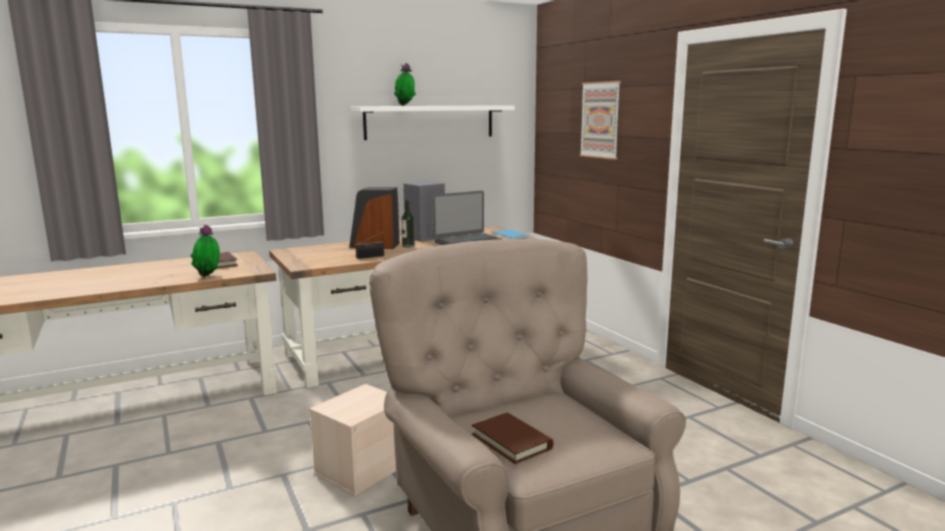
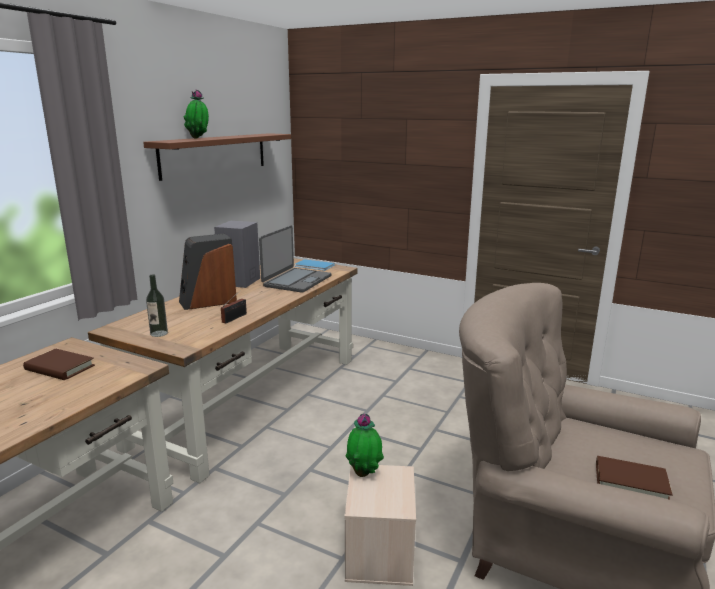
camera: 35 degrees left, 5 degrees up
(208, 276) = (88, 392): potted plant -> potted plant (364, 473)
(408, 246) = (245, 296): bottle -> bottle (159, 333)
(430, 122) = (215, 154): white shelf -> brown shelf
(600, 120) = (385, 149): picture -> none

